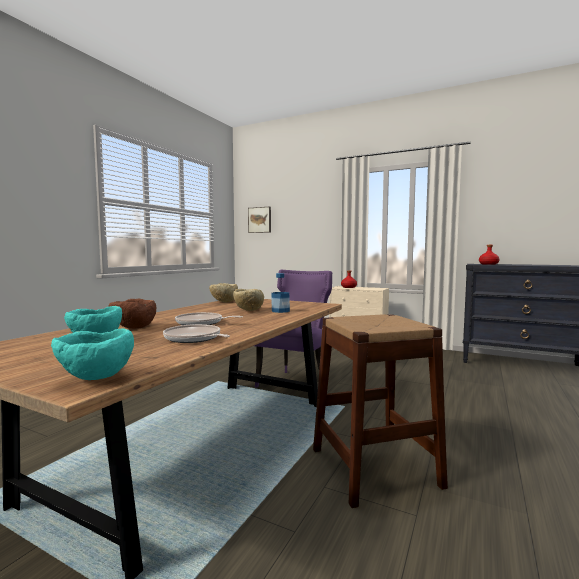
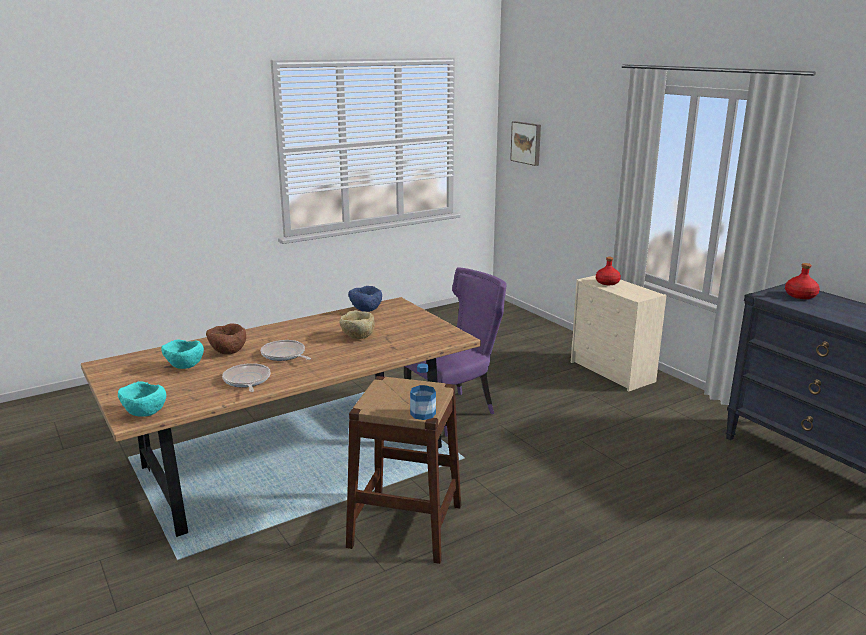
camera: 30 degrees right, 15 degrees up
(224, 302) = (365, 310): beige bowl -> blue bowl
(280, 311) = (385, 345): bottle -> bottle (423, 413)

